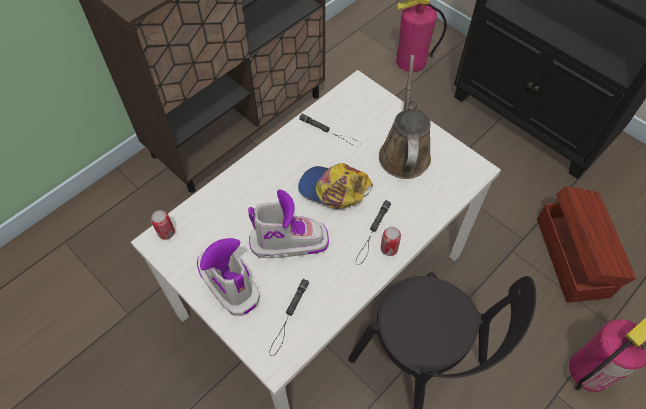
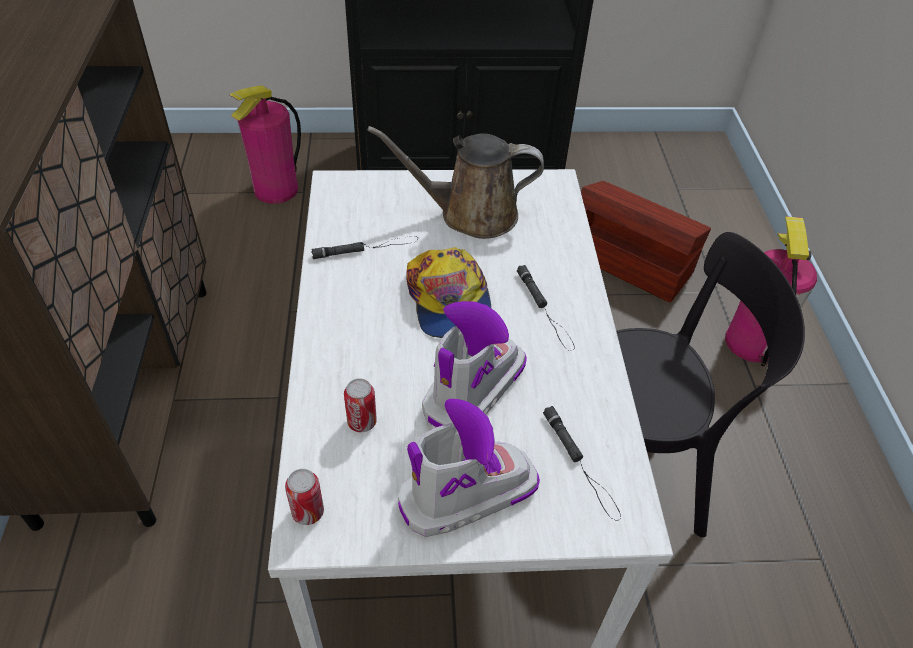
camera: 50 degrees left, 10 degrees down
(228, 283) = (466, 494): boot -> boot turned 150 degrees clockwise
(333, 189) = (448, 300): cap -> cap turned 75 degrees counterclockwise
(389, 249) = (579, 311): can -> can (362, 422)
(404, 152) = (470, 214): brown watering can -> brown watering can turned 45 degrees counterclockwise

